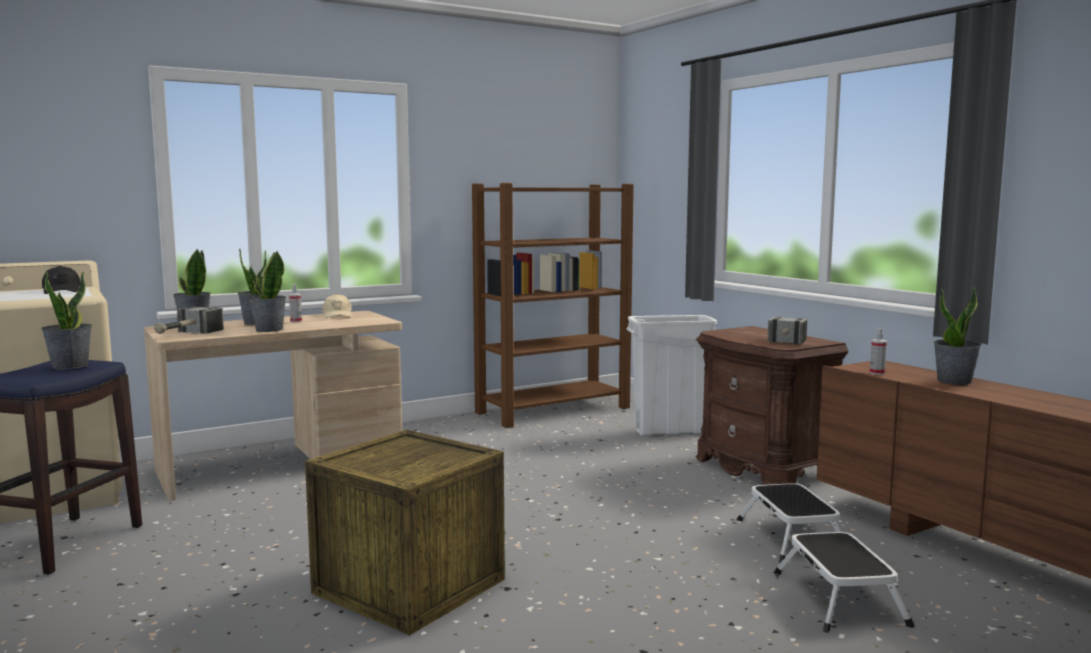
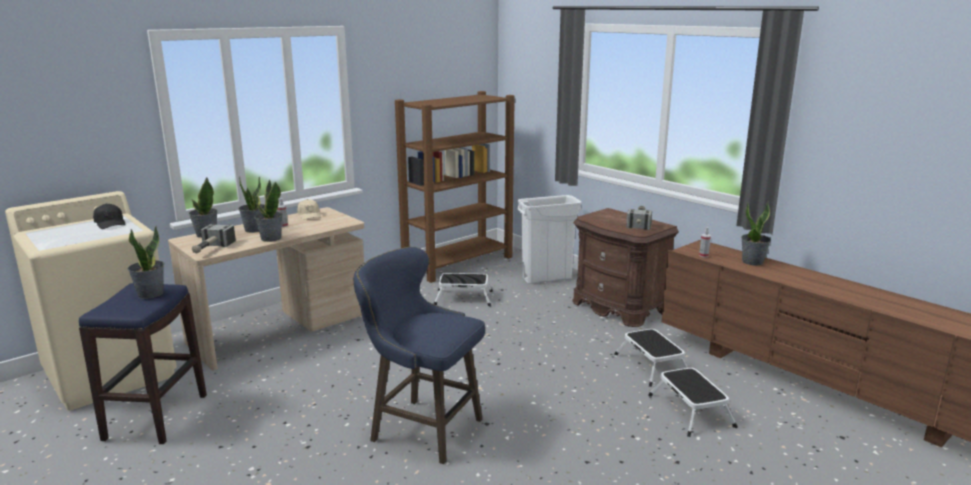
camera: 10 degrees left, 10 degrees up
(409, 586) = (422, 428): crate -> blue stool
(543, 445) = (463, 298): none -> black step ladder

